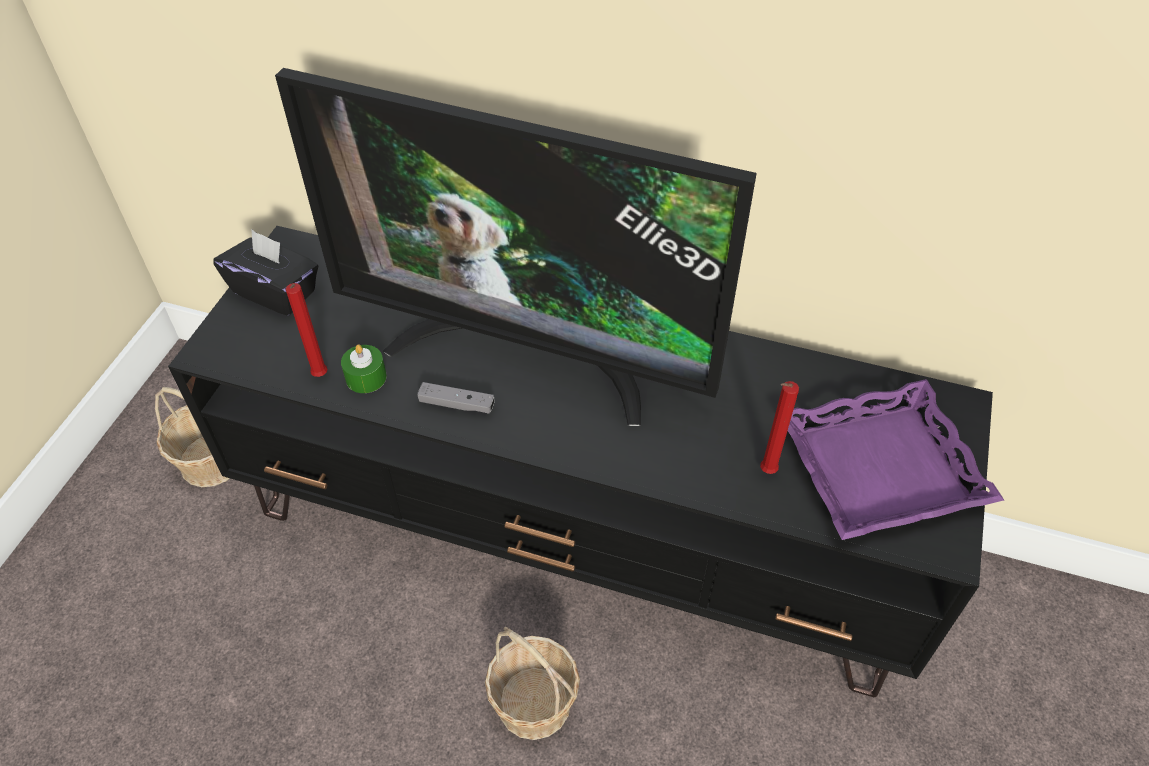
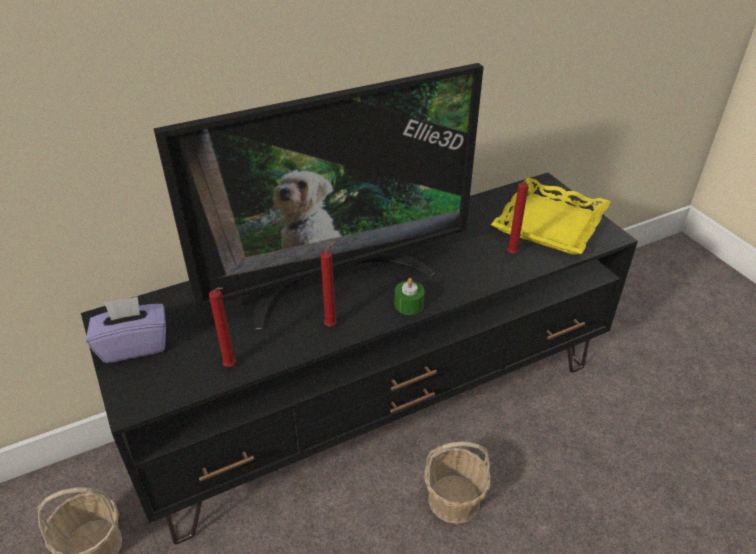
camera: 45 degrees left, 10 degrees down
(276, 291) = (134, 345): black tissue box -> purple tissue box
(366, 377) = (261, 348): green candle -> green candle (409, 304)
(457, 404) = (332, 325): grey game controller -> red candle
(881, 469) = (550, 224): purple tray -> yellow tray

